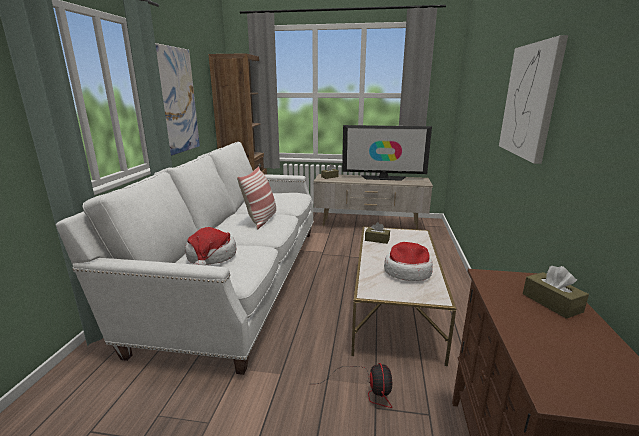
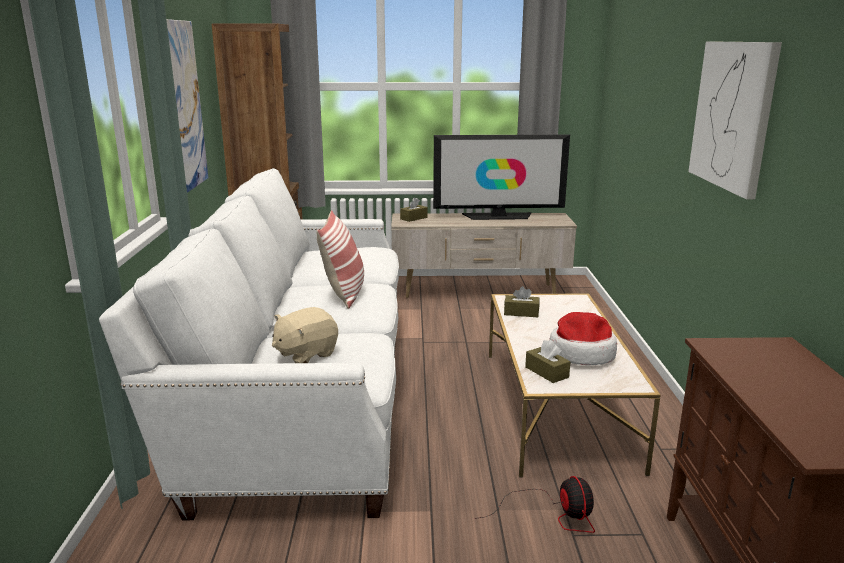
camera: 10 degrees left, 0 degrees up
(211, 257) = (305, 354): hat -> beige plush toy
(551, 303) = (791, 368): brown tissue box -> brown tissue box (546, 372)

